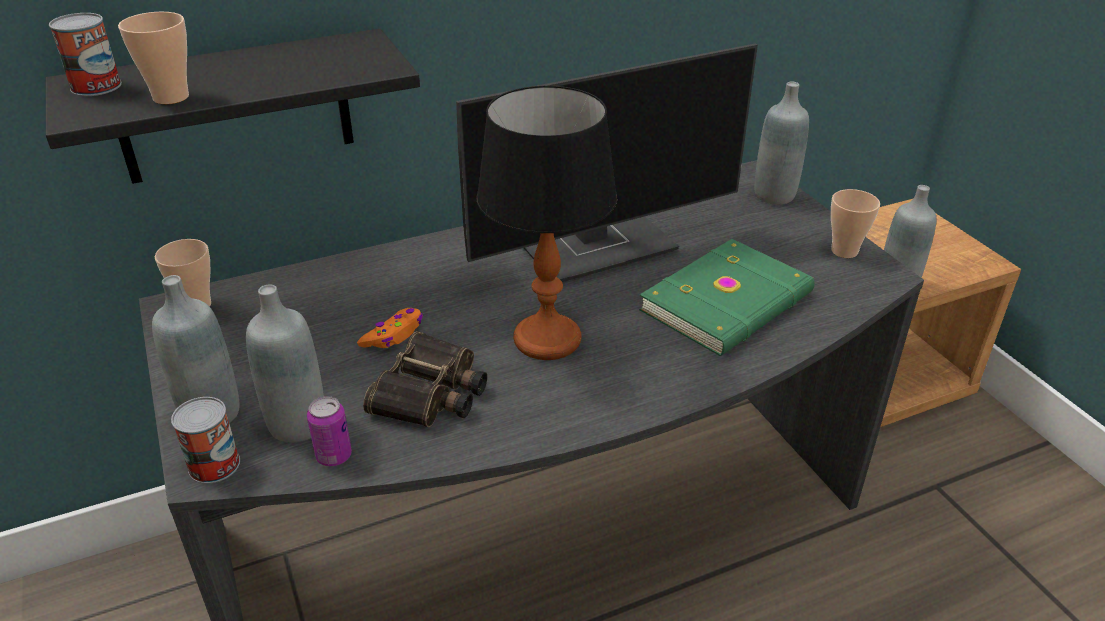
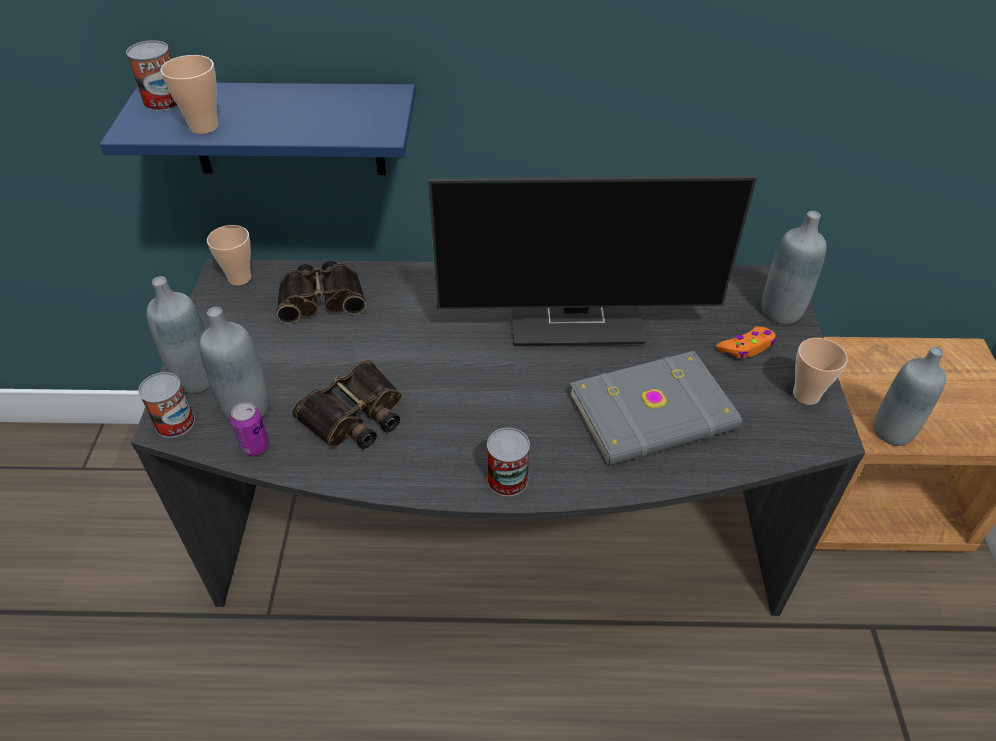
camera: 25 degrees right, 10 degrees up
(235, 107) = (286, 129): black shelf -> blue shelf
(312, 298) = (322, 298): none -> binoculars
(394, 335) = (360, 353): orange game controller -> orange game controller (746, 347)
(546, 339) = (473, 397): table lamp -> none
(634, 398) = (507, 479): none -> can
(729, 303) = (654, 415): green book -> grey book

